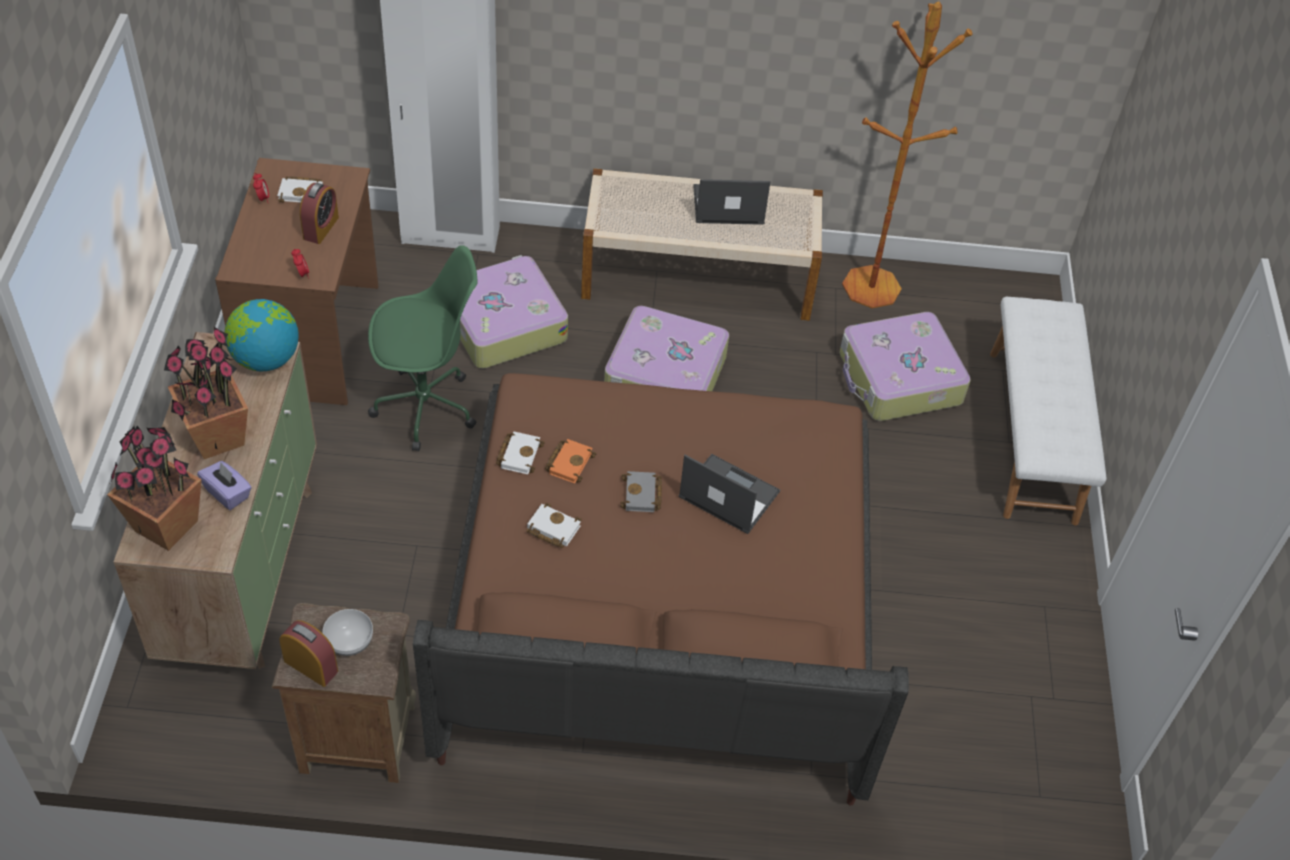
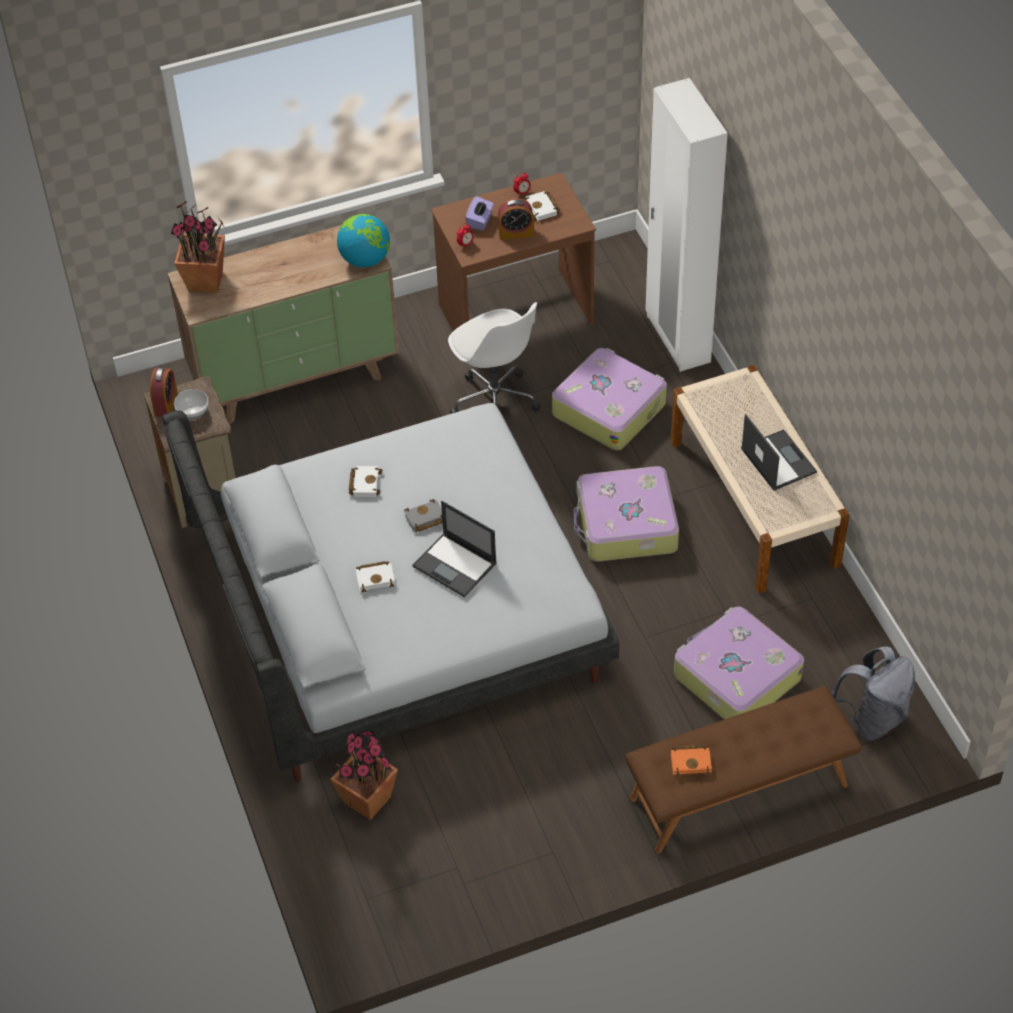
camera: 70 degrees right, 0 degrees up
(216, 437) = (286, 269): potted plant -> potted plant (368, 800)
(227, 493) = (246, 295): purple tissue box -> purple tissue box (480, 221)
(428, 407) = (496, 404): green office chair -> white office chair
(518, 454) = (419, 439): white book -> white book (376, 577)
(569, 462) = (429, 468): orange book -> orange book (691, 761)
(660, 611) = (397, 609): brown bed -> grey bed
(728, 494) = (455, 565): laptop -> laptop turned 120 degrees clockwise
(871, 287) = (833, 622): orange clothes rack -> none
(992, 310) = (872, 718): none -> grey backpack
(1033, 435) = (739, 792): white bench -> brown bench

